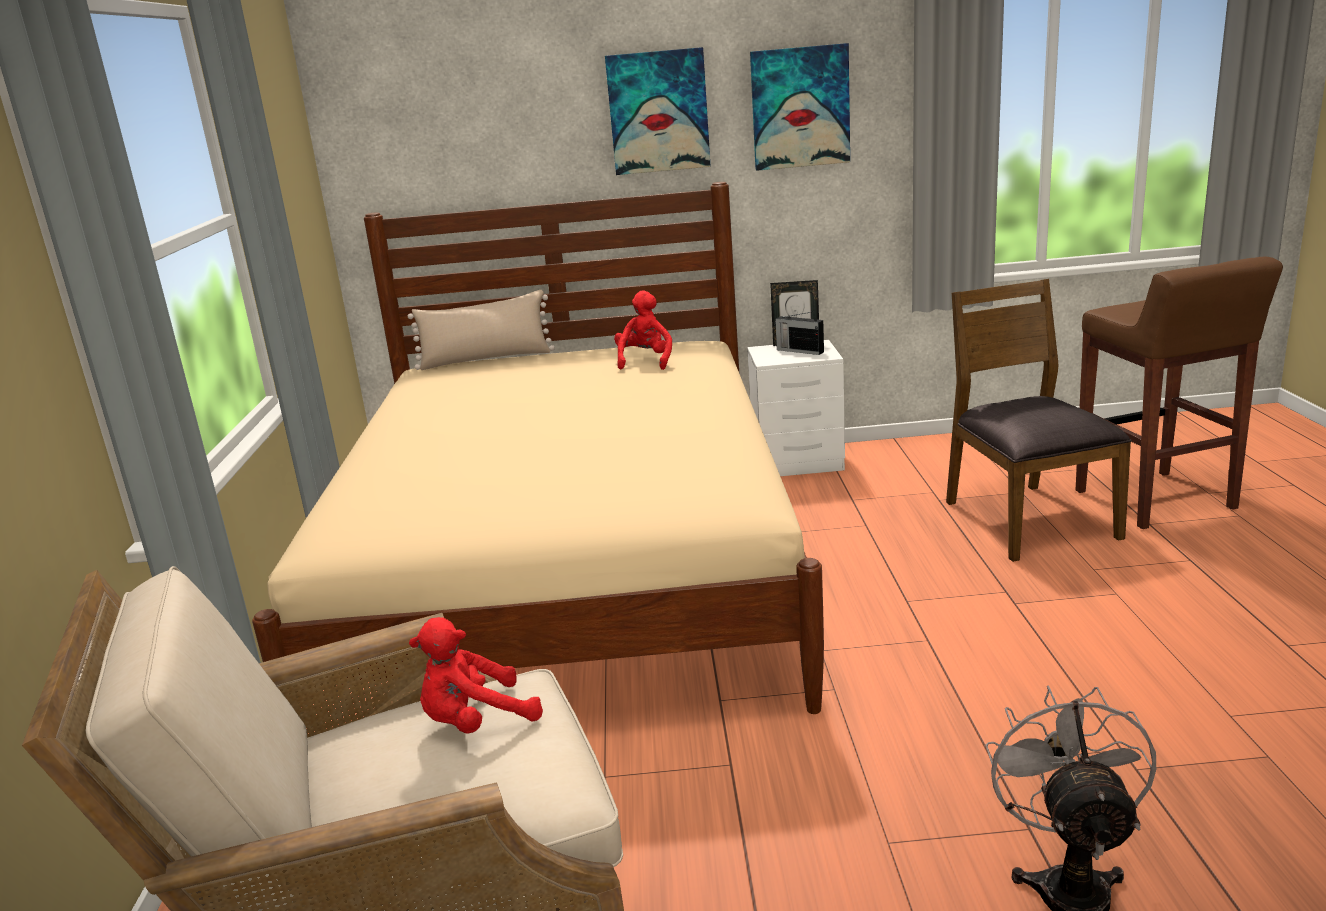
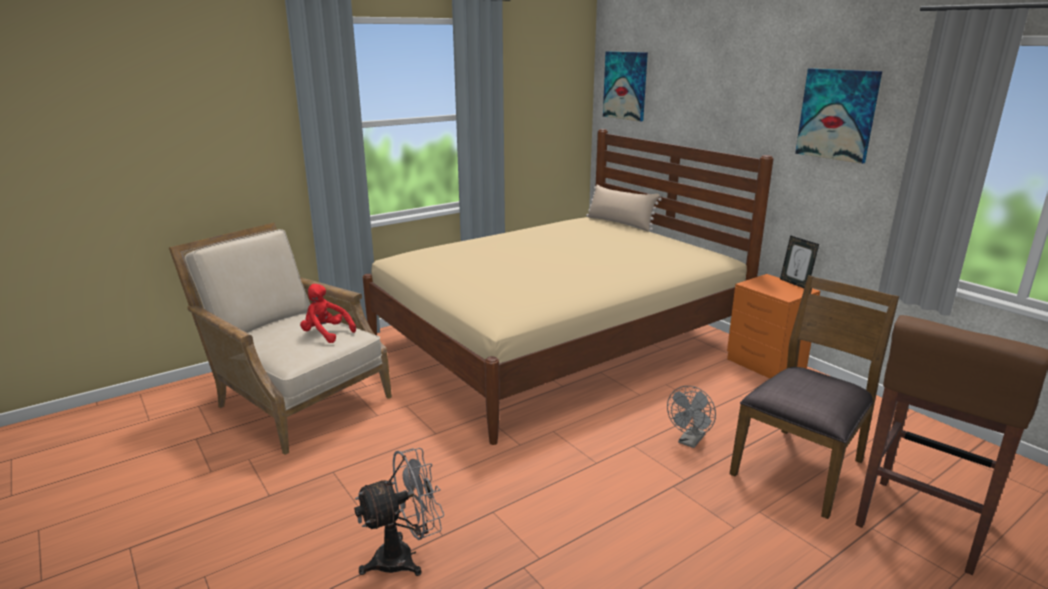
camera: 55 degrees right, 0 degrees up
(645, 361) = (658, 251): red plush toy -> none
(658, 112) = (747, 100): picture -> picture (625, 85)
(799, 351) = (782, 287): radio -> none
(799, 462) = (766, 364): white nightstand -> orange nightstand
(928, 562) = (690, 442): none -> grey fan

